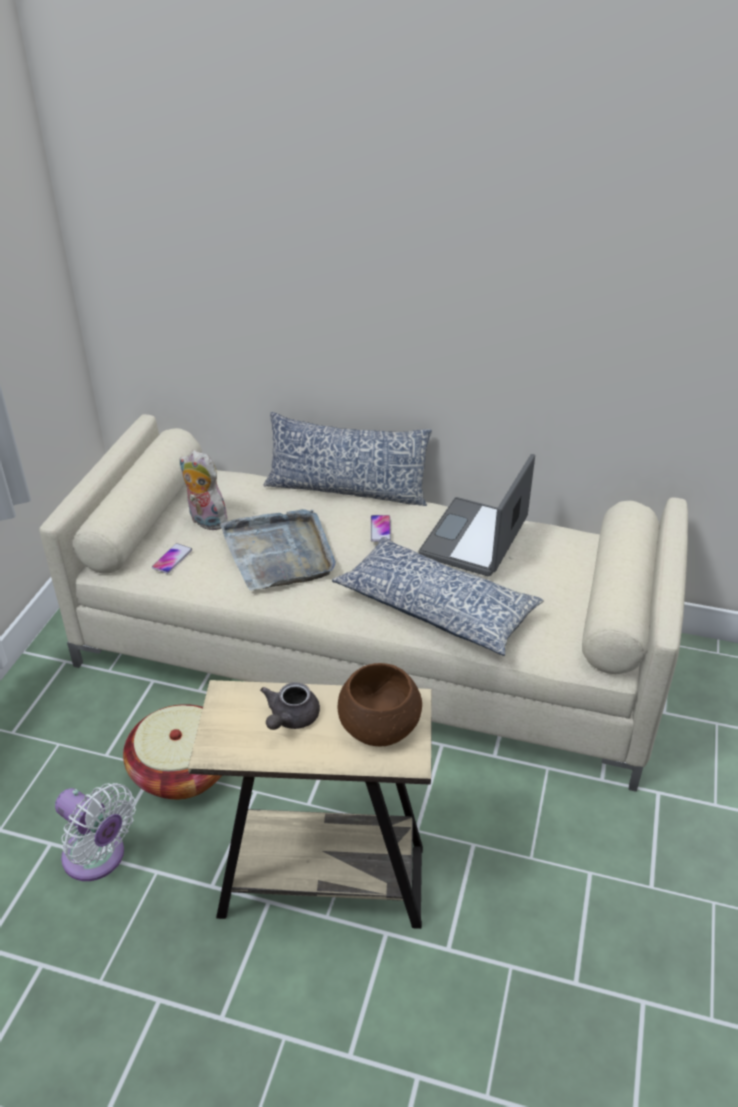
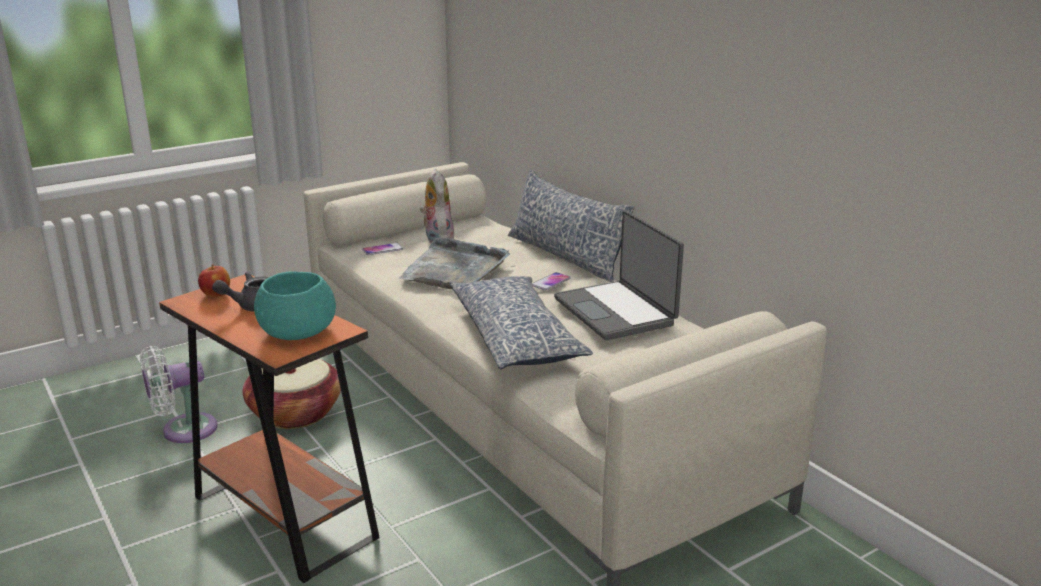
camera: 40 degrees right, 15 degrees down
(98, 858) = (183, 430): white fan -> white fan turned 75 degrees clockwise
(230, 725) = (216, 294): none -> apple
(322, 881) = (284, 517): beige side table -> orange side table
(380, 724) = (298, 331): brown bowl -> turquoise bowl
(476, 539) = (616, 311): laptop -> laptop turned 90 degrees counterclockwise

